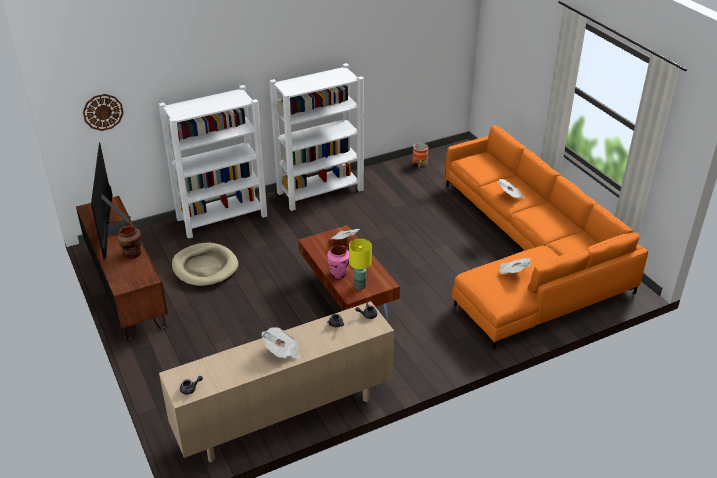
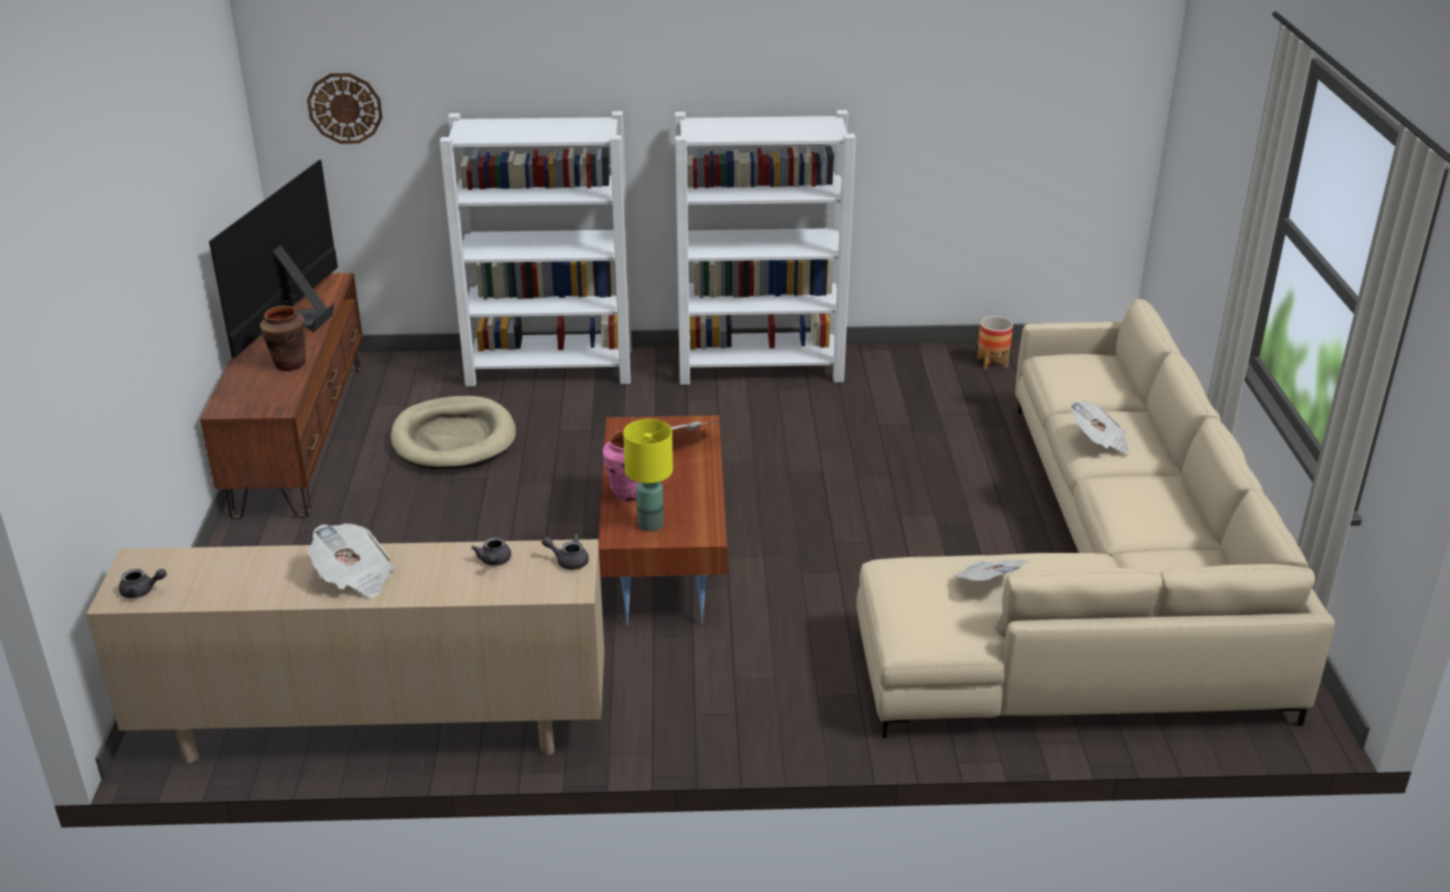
camera: 25 degrees right, 5 degrees down
(527, 256) = (1096, 582): orange sofa -> beige sofa

